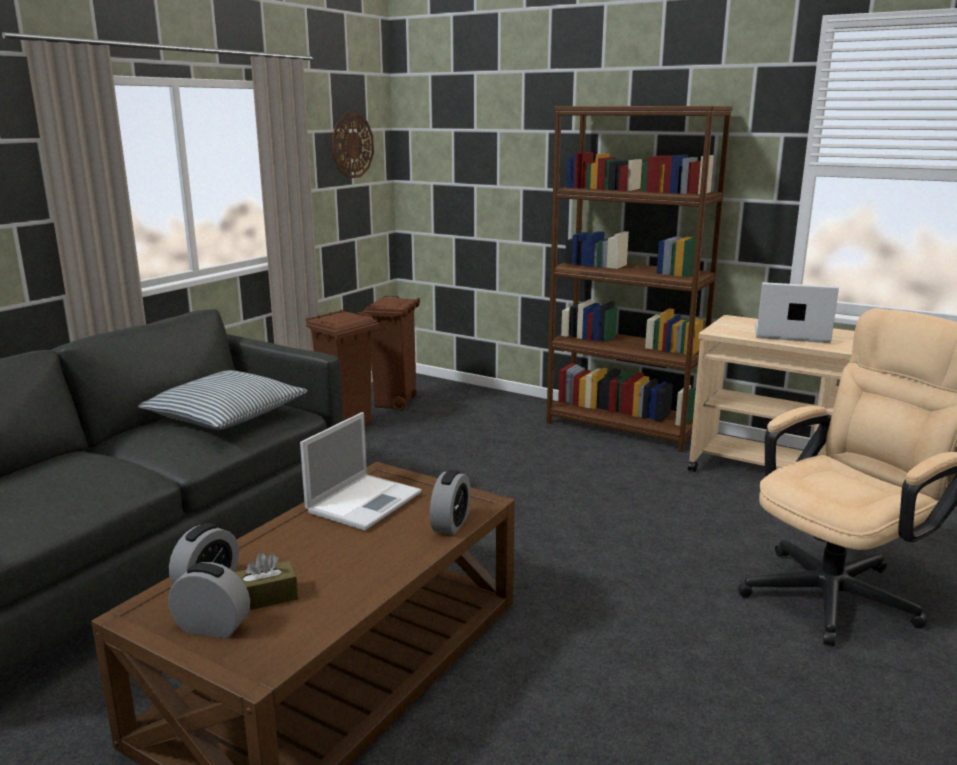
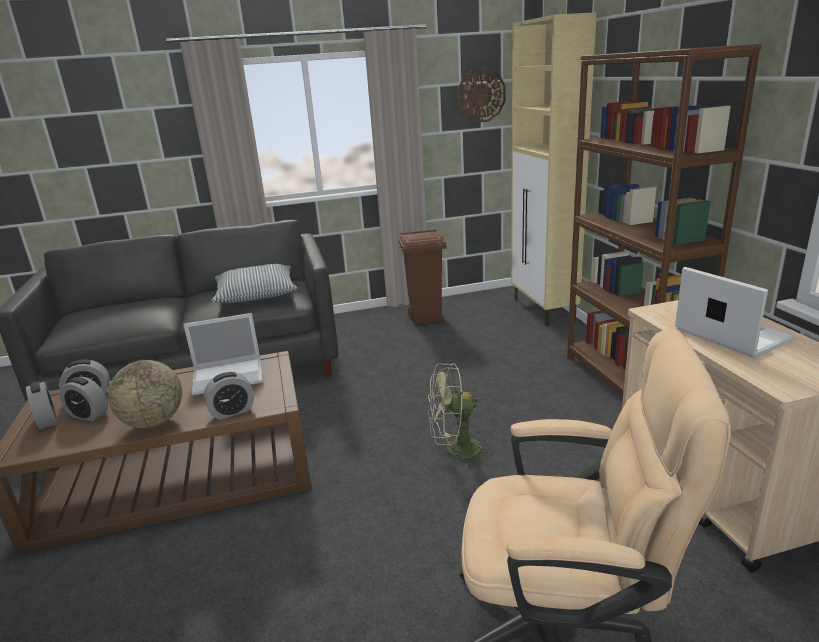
camera: 45 degrees right, 5 degrees up
(264, 598) = (89, 415): brown tissue box -> alarm clock
(380, 566) = (154, 422): none -> globe
(394, 403) = (481, 309): brown trash can -> none
(458, 390) = (543, 310): none -> beige cabinet
(583, 521) = (455, 451): none -> green fan

